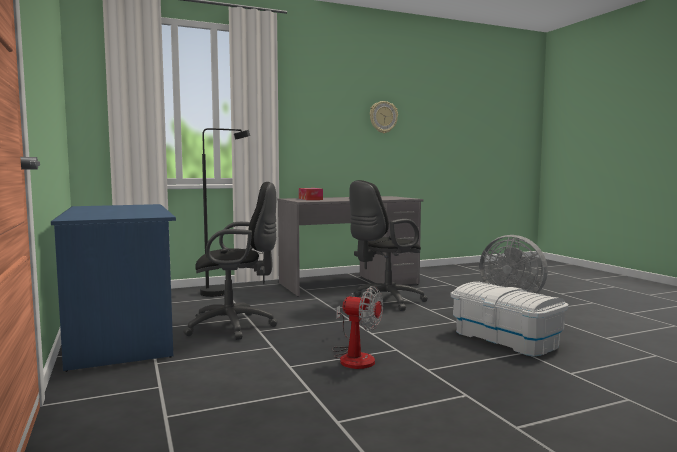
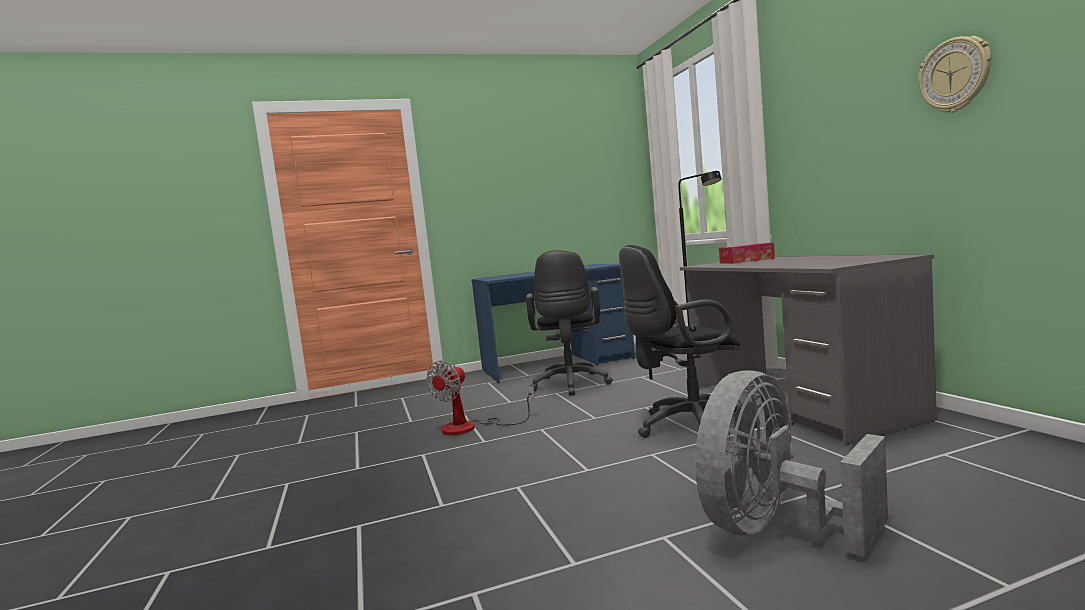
camera: 95 degrees right, 0 degrees up
(383, 302) = (688, 427): black office chair -> black office chair turned 75 degrees counterclockwise
(506, 339) = (498, 498): white storage box -> none

